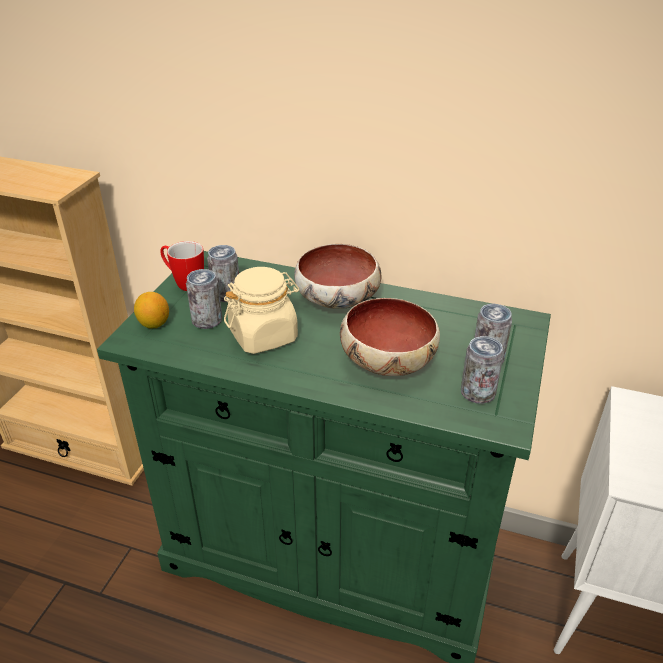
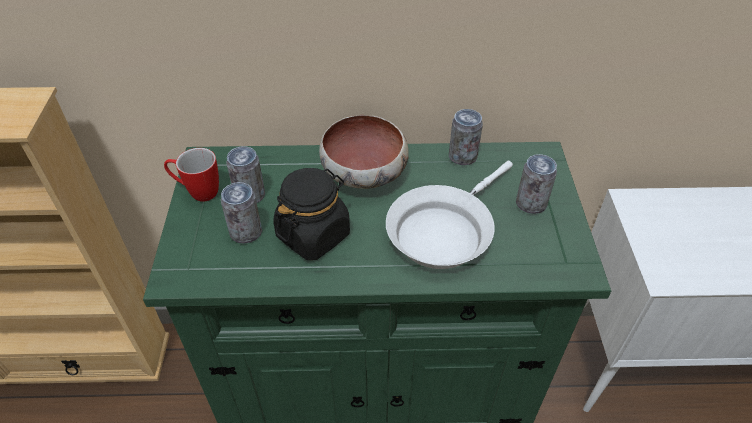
camera: 20 degrees left, 10 degrees up
(154, 324) = (191, 251): lemon -> none
(264, 336) = (313, 234): beige jar -> black jar
(386, 360) = (443, 231): bowl -> white frying pan
(477, 393) = (540, 244): can -> can (462, 157)

